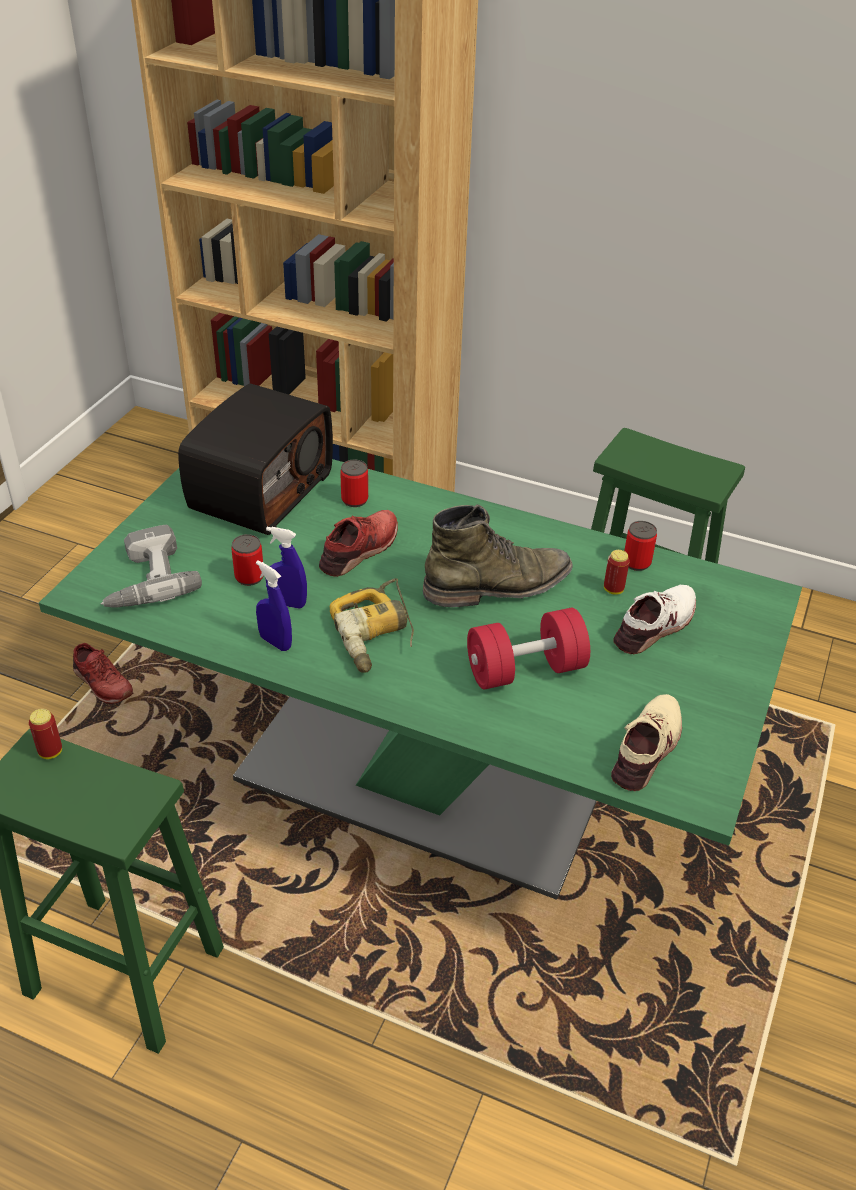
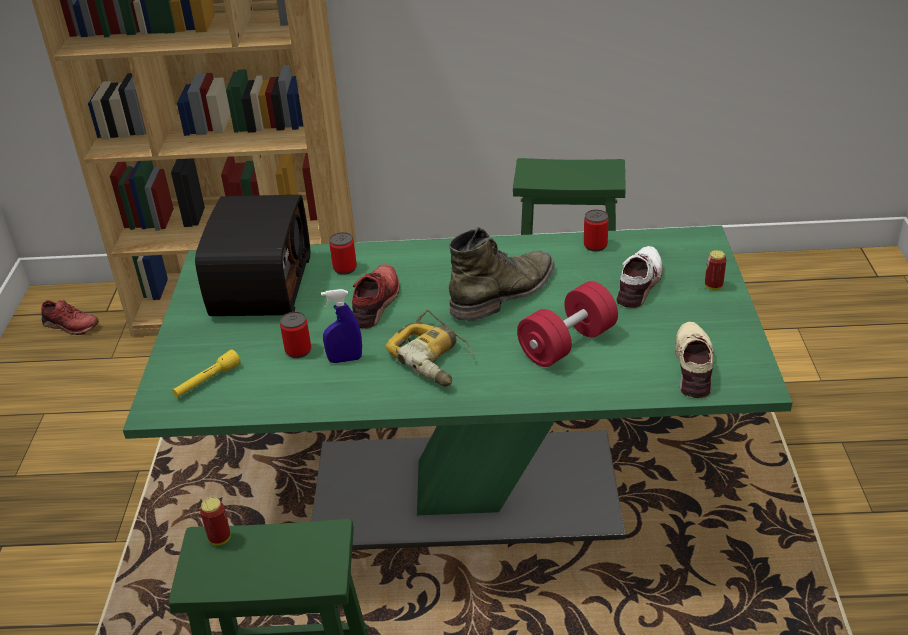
camera: 20 degrees left, 5 degrees down
(102, 683) = (139, 518): red shoe -> red shoe (70, 325)
(144, 579) = (207, 381): power drill -> yellow flashlight
(275, 642) = (356, 390): blue spray bottle -> none
(613, 589) = (592, 269): can -> can (713, 286)

